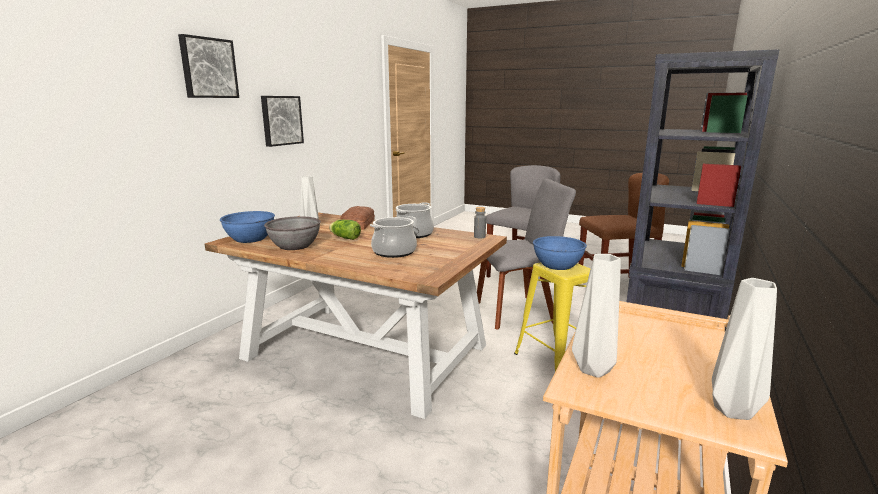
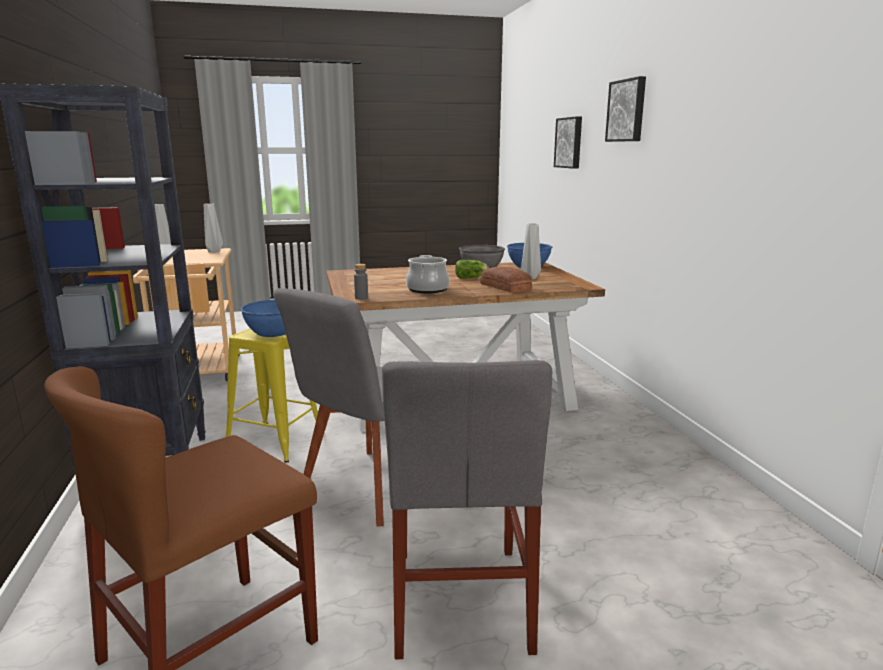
camera: 140 degrees right, 0 degrees up
(281, 120) = (677, 171): picture -> picture (569, 142)
(394, 252) = (401, 277): cooking pot -> none

